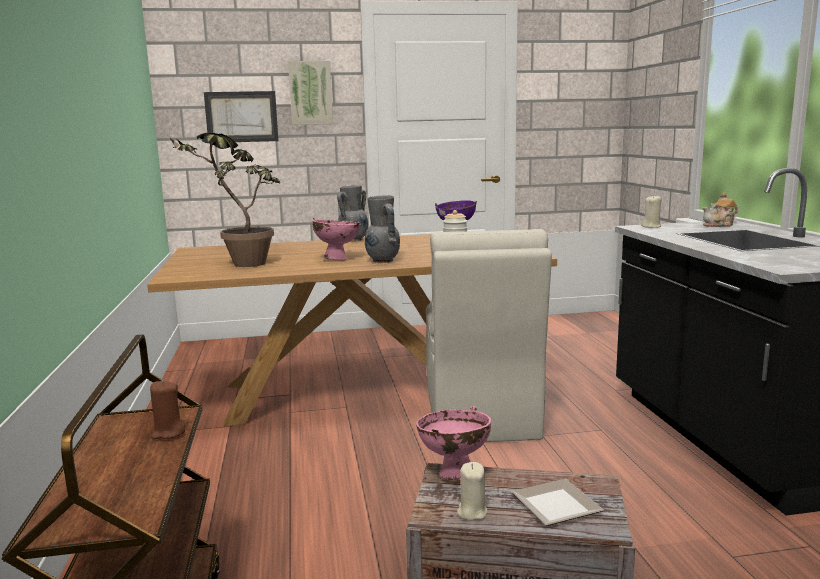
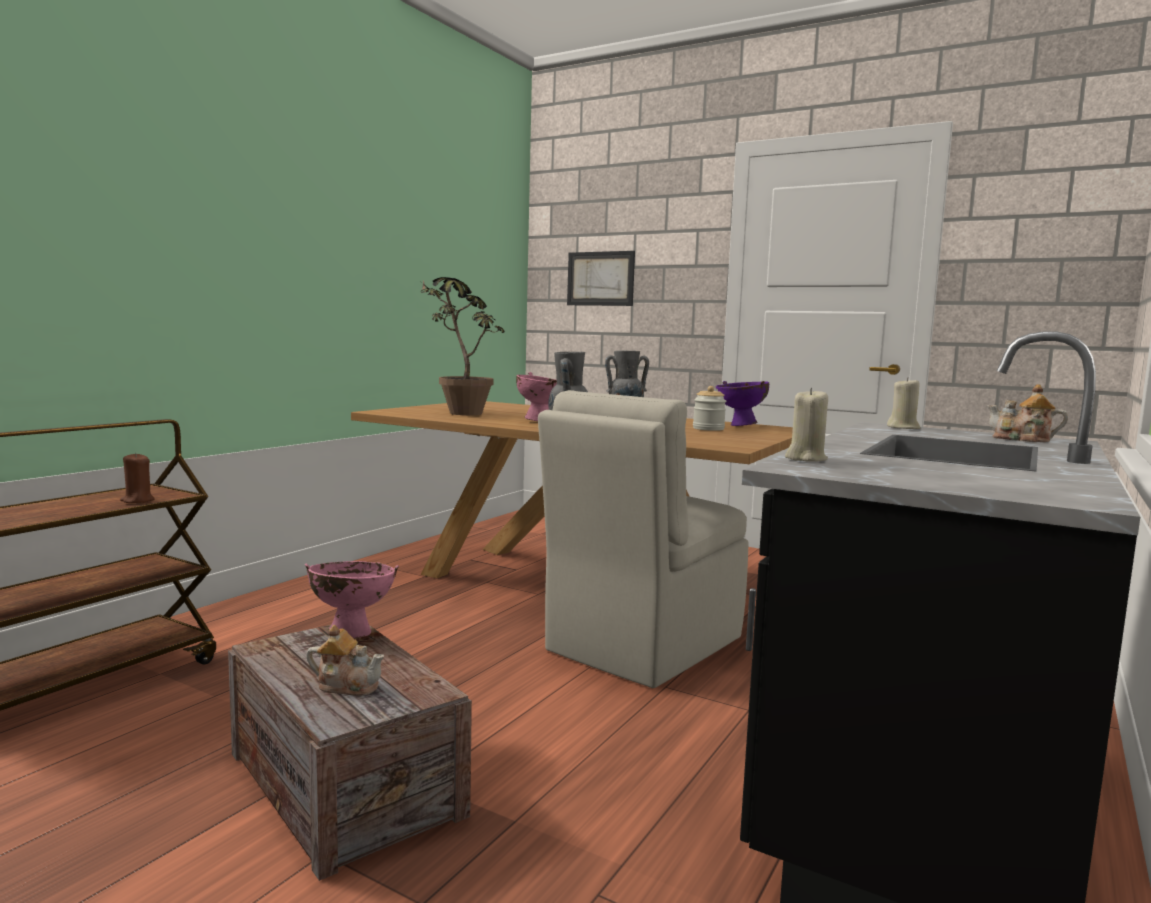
camera: 40 degrees right, 5 degrees down
(310, 93) = (671, 253): picture -> none
(471, 512) = (284, 659): beige candle -> beige candle (805, 459)
(552, 505) = (347, 685): plate -> teapot

